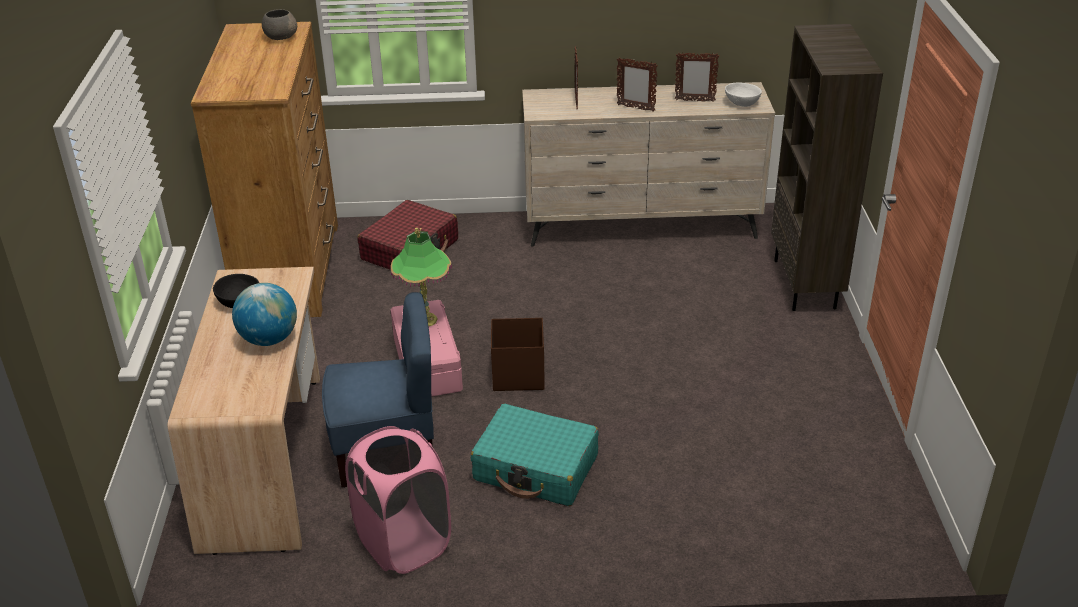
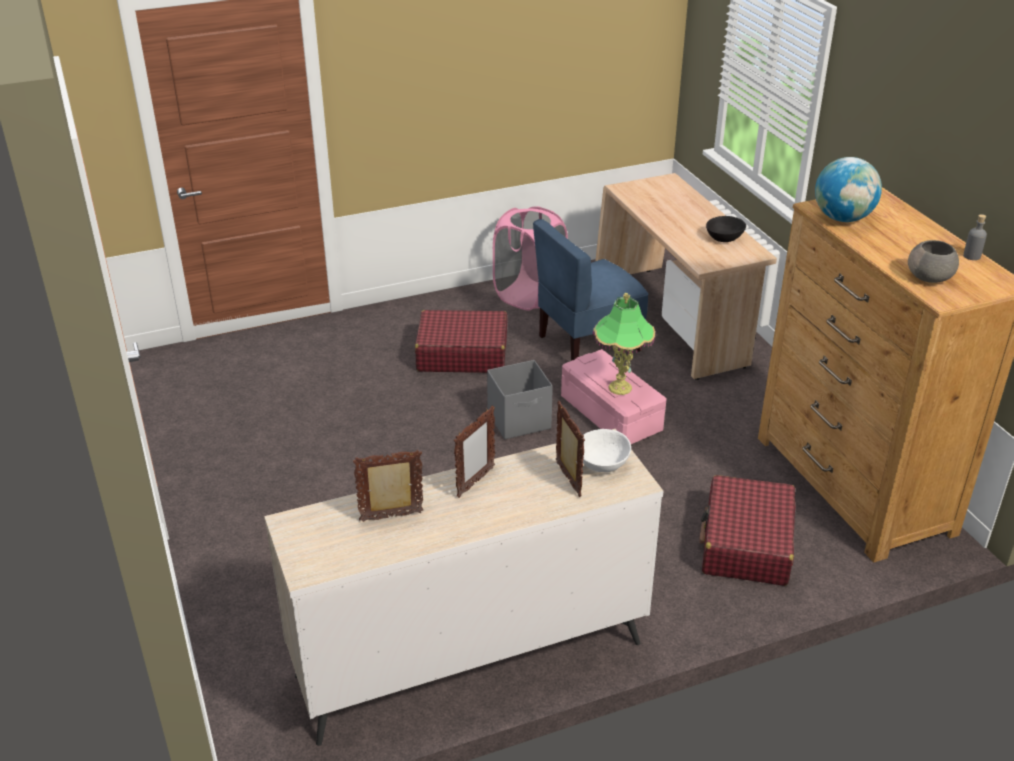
camera: 160 degrees right, 0 degrees up
(227, 45) = (971, 256): none -> grey bottle
(269, 339) = (667, 220): globe -> globe (842, 218)
(517, 375) = (520, 421): brown storage box -> grey storage box
(536, 468) = (462, 354): turquoise suitcase -> red suitcase
(635, 108) = (475, 482): picture frame -> picture frame turned 120 degrees clockwise
(742, 103) = (317, 526): white bowl -> white bowl (602, 463)
(806, 284) = (226, 602): brown bookcase -> none

